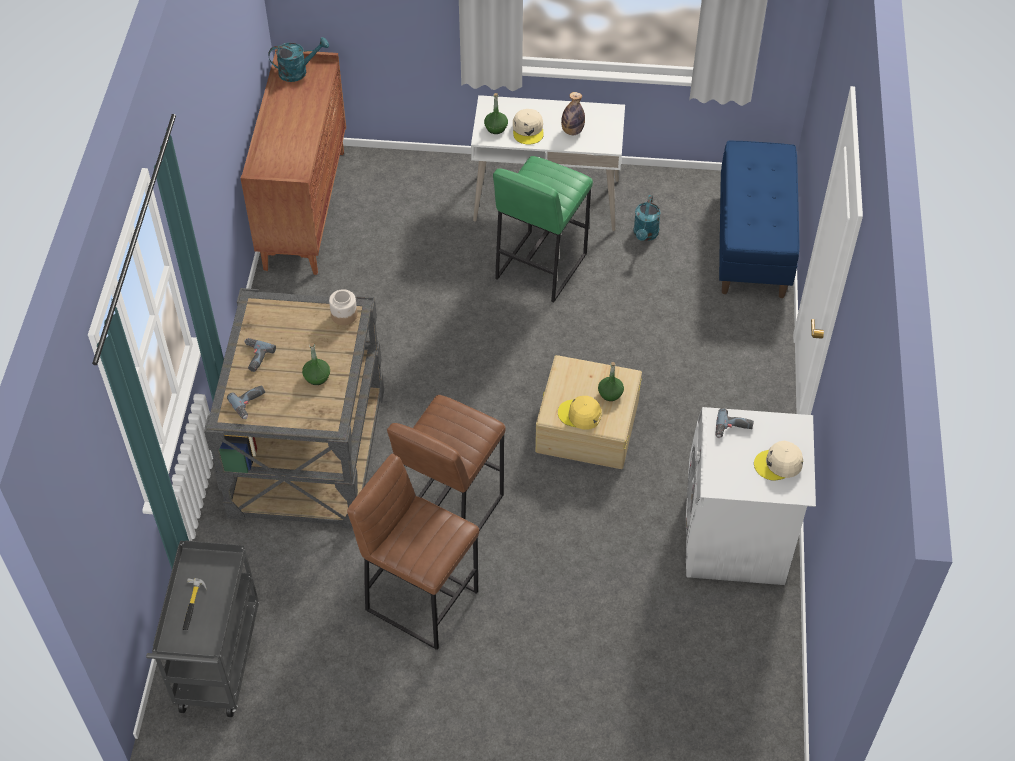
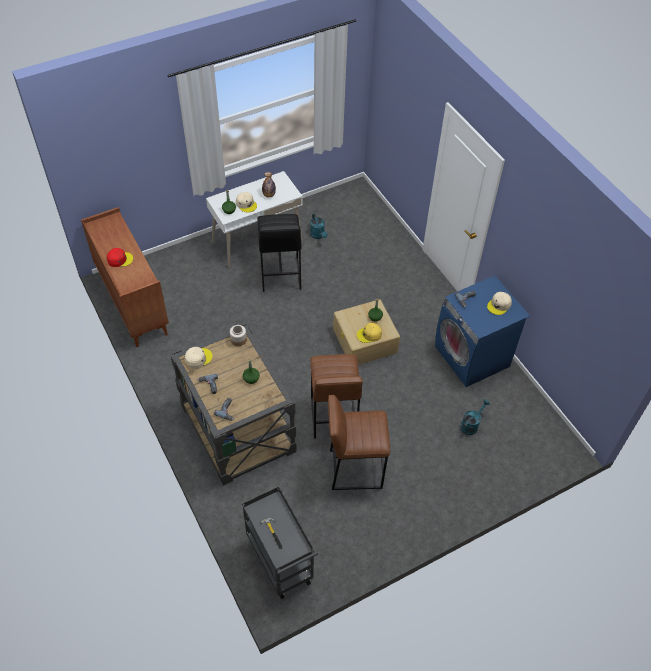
camera: 35 degrees left, 0 degrees up
(271, 312) = (198, 358): none -> beige cap
(284, 128) = (120, 259): none -> red cap
(298, 71) = (102, 226): turquoise watering can -> turquoise watering can (471, 424)
(540, 267) = (280, 275): green stool -> black stool
(737, 538) = (473, 356): white washing machine -> blue washing machine
(753, 243) = (371, 216): blue bench -> none

